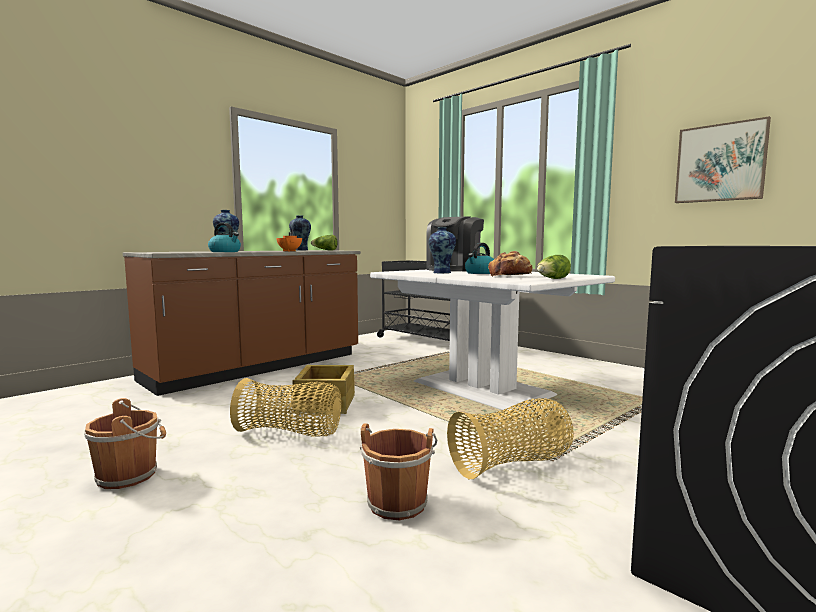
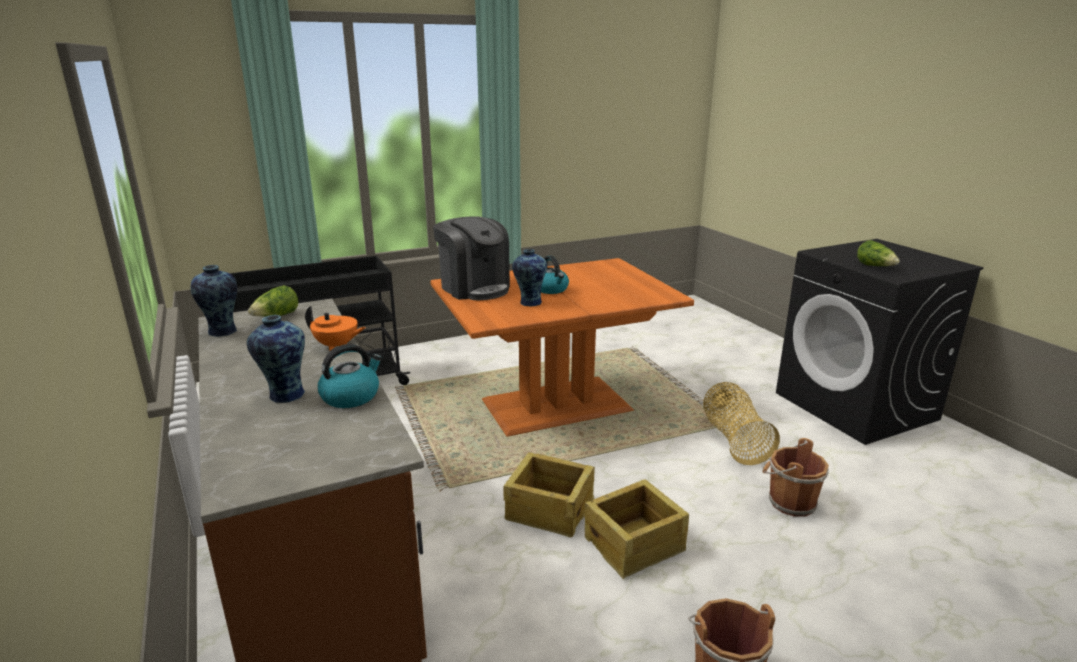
camera: 70 degrees left, 15 degrees up
(290, 433) = (635, 544): basket -> crate
(482, 388) = (555, 405): white dining table -> orange dining table
(510, 276) = (606, 288): bread -> none
(552, 279) = (651, 283): lettuce -> lettuce (875, 266)
(720, 163) = (594, 129): picture -> none

